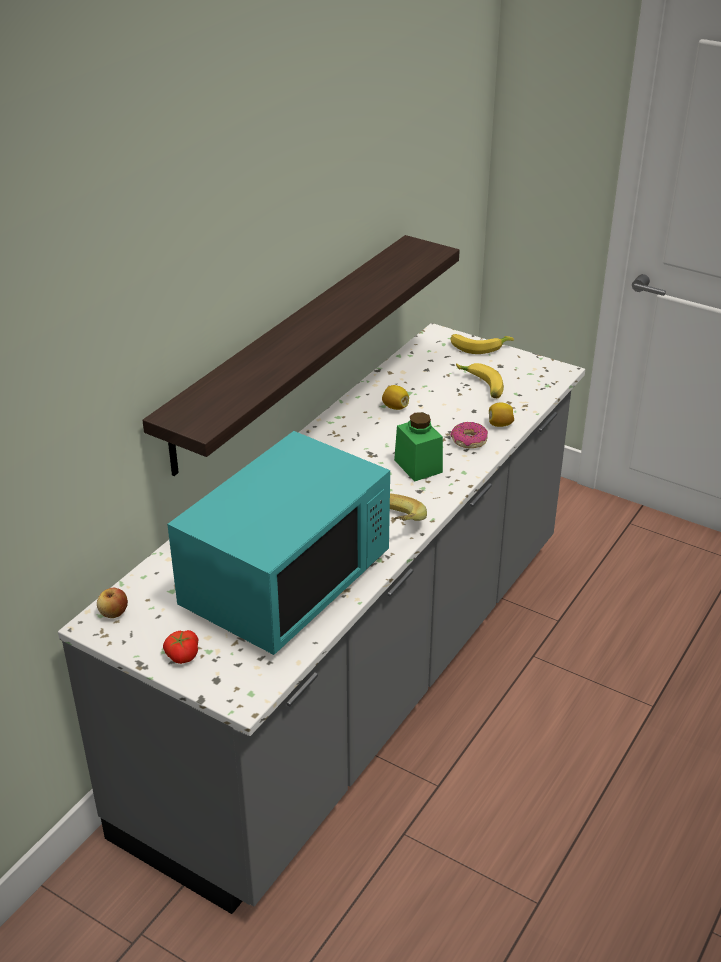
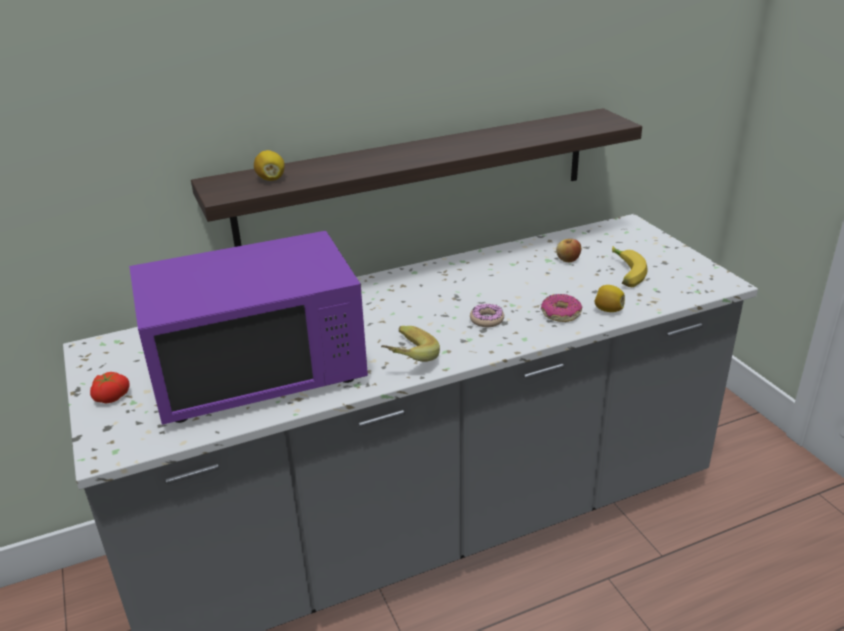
camera: 35 degrees right, 5 degrees down
(113, 613) = (112, 345): apple -> apple (568, 260)
(286, 582) = (258, 372): turquoise microwave -> purple microwave
(395, 407) = (522, 268): lemon -> lemon (271, 179)
(418, 466) = (486, 320): green jar -> donut
(479, 347) = (659, 242): banana -> none

